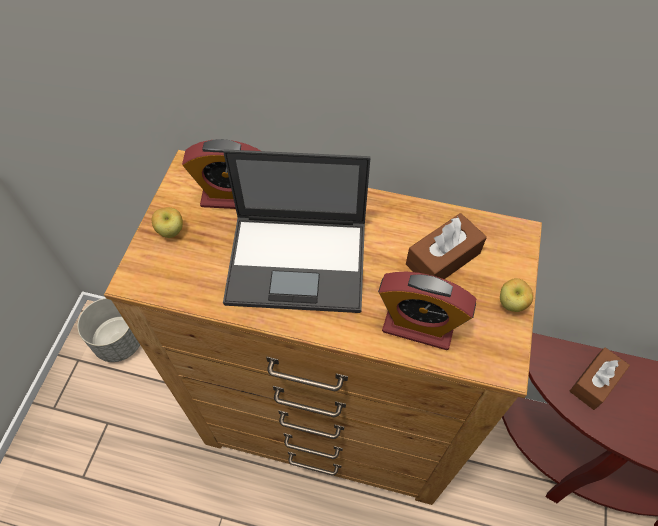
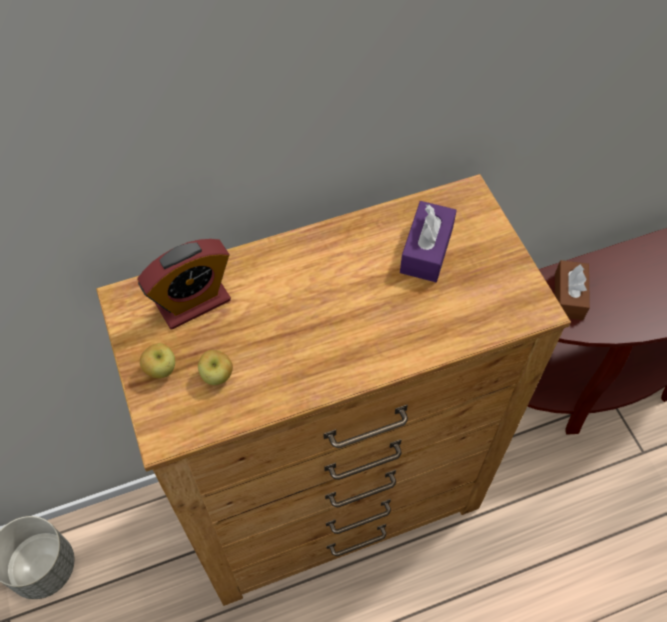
camera: 35 degrees left, 0 degrees up
(299, 262) = (307, 326): laptop -> none
(418, 325) = (450, 318): alarm clock -> none
(443, 258) = (426, 250): brown tissue box -> purple tissue box
(511, 304) = (508, 256): apple -> apple (217, 376)

